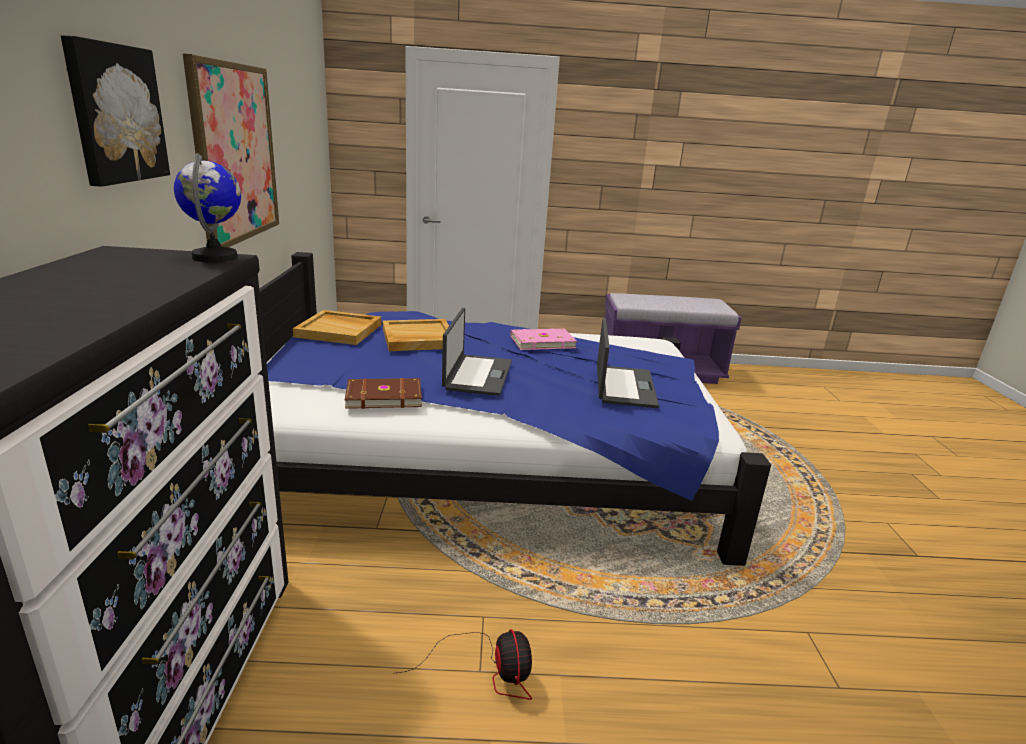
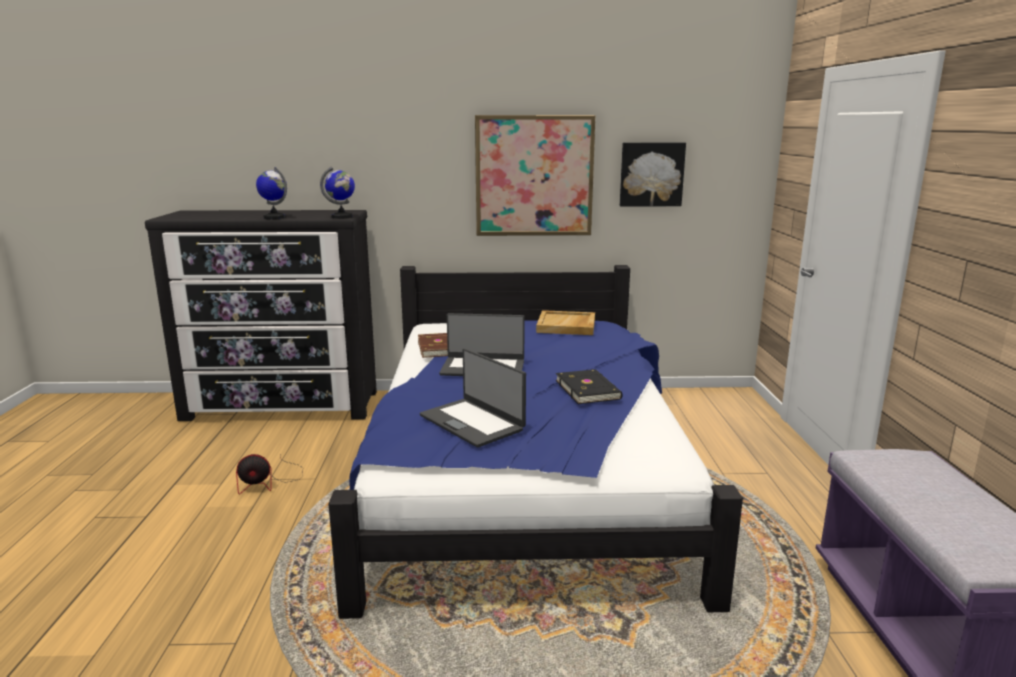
camera: 90 degrees right, 5 degrees down
(115, 113) = (398, 150): picture -> picture (651, 174)
(146, 293) = (274, 217): none -> globe
(418, 338) = (562, 346): beige tray -> none
(541, 341) = (588, 389): pink book -> black book
(623, 386) = (472, 422): laptop -> laptop turned 45 degrees clockwise

